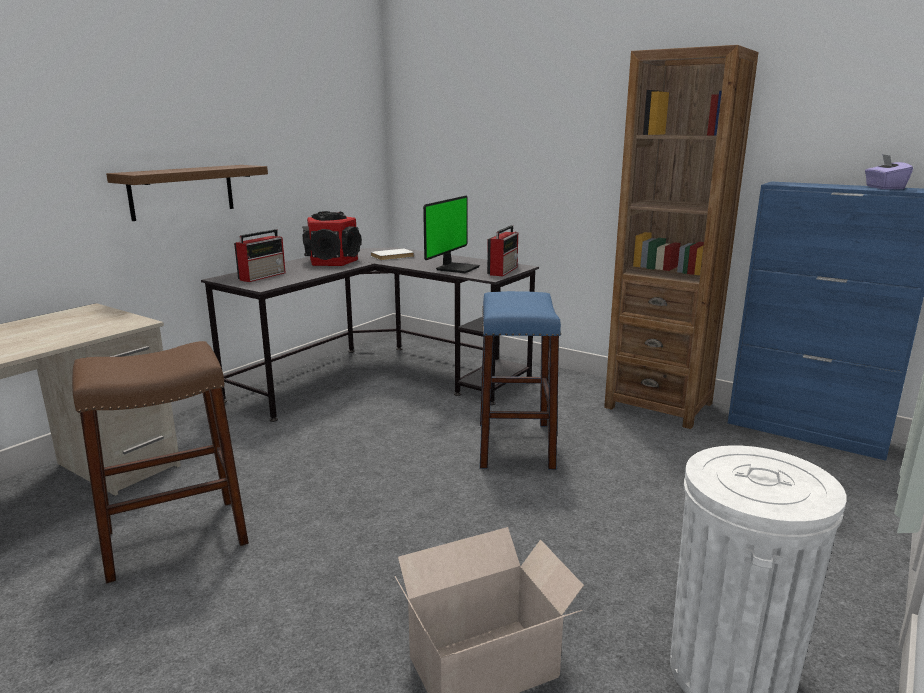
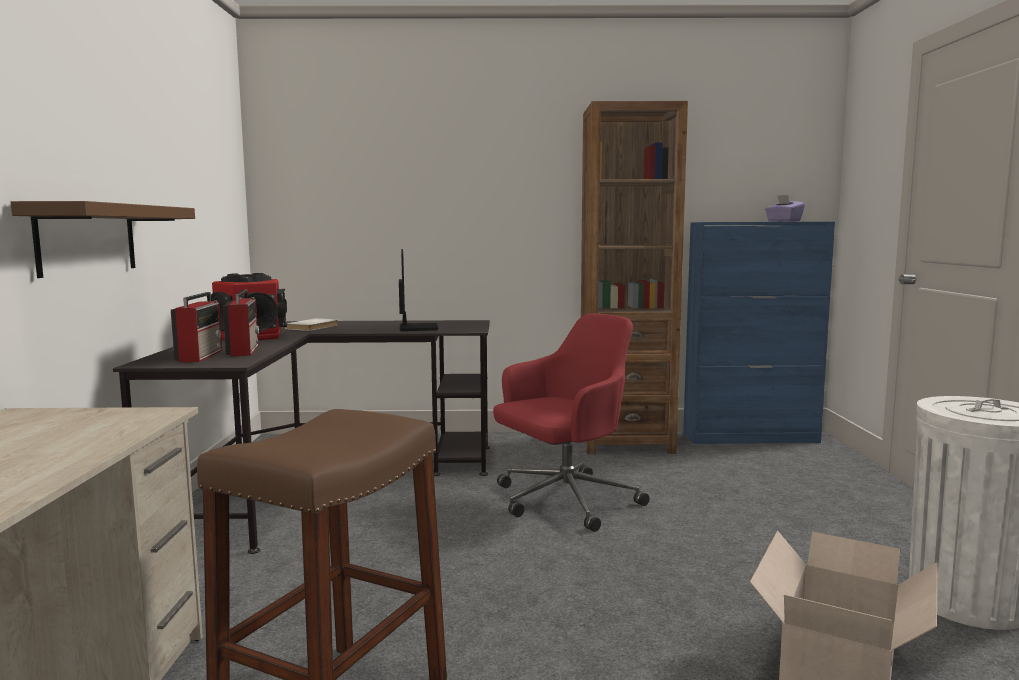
camera: 35 degrees left, 10 degrees down
(503, 270) = (468, 325): radio -> radio (244, 350)
(515, 445) = (564, 501): blue stool -> red office chair

